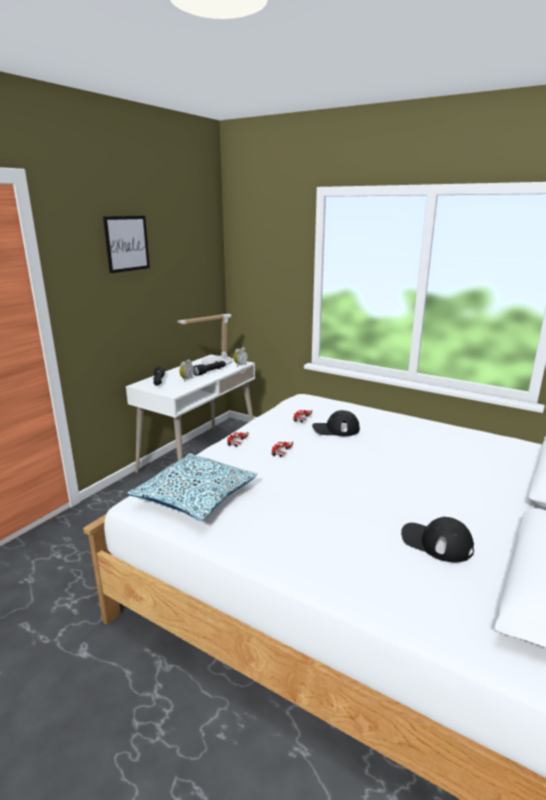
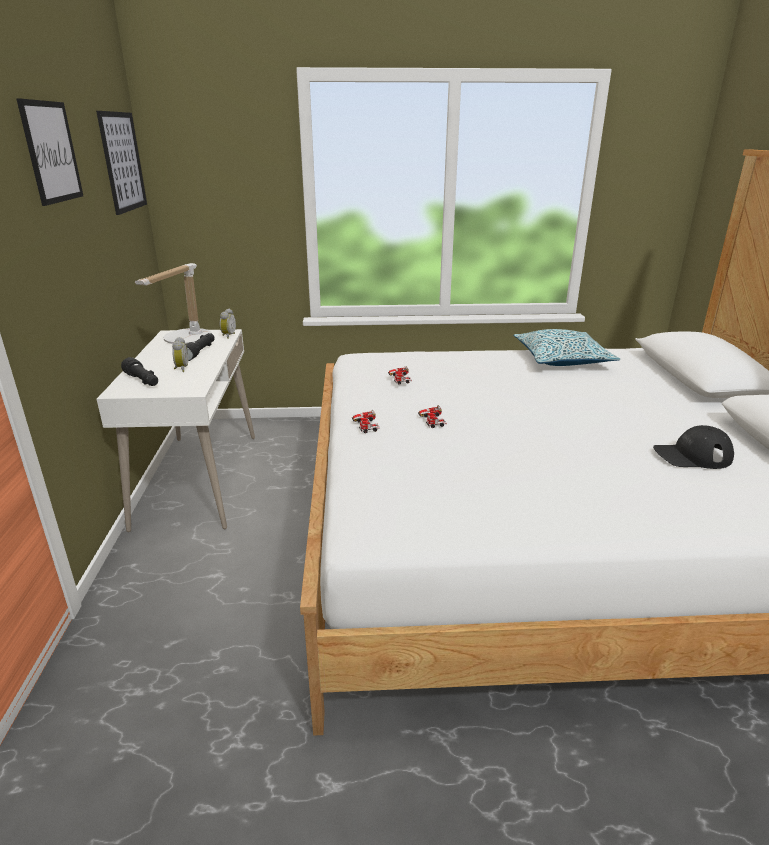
camera: 35 degrees left, 5 degrees up
(195, 497) = (423, 502): pillow -> pillow (562, 359)
(200, 247) = (122, 162): none -> picture
(335, 429) = (453, 380): black cap -> none

